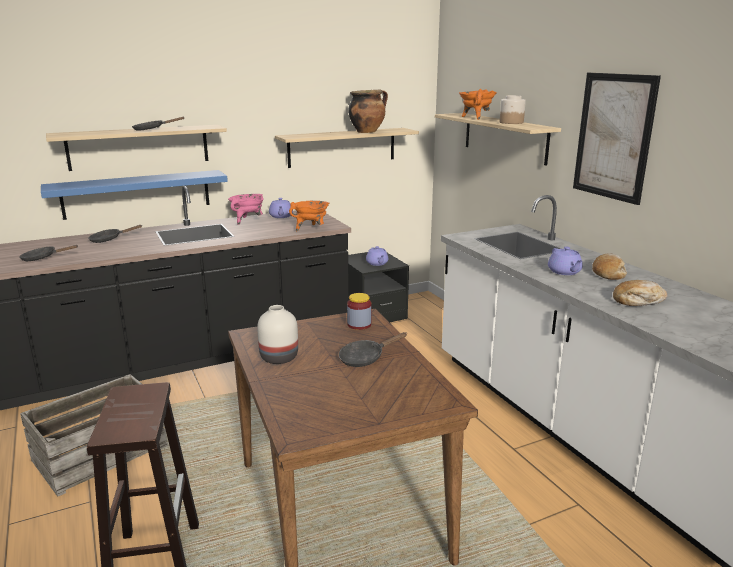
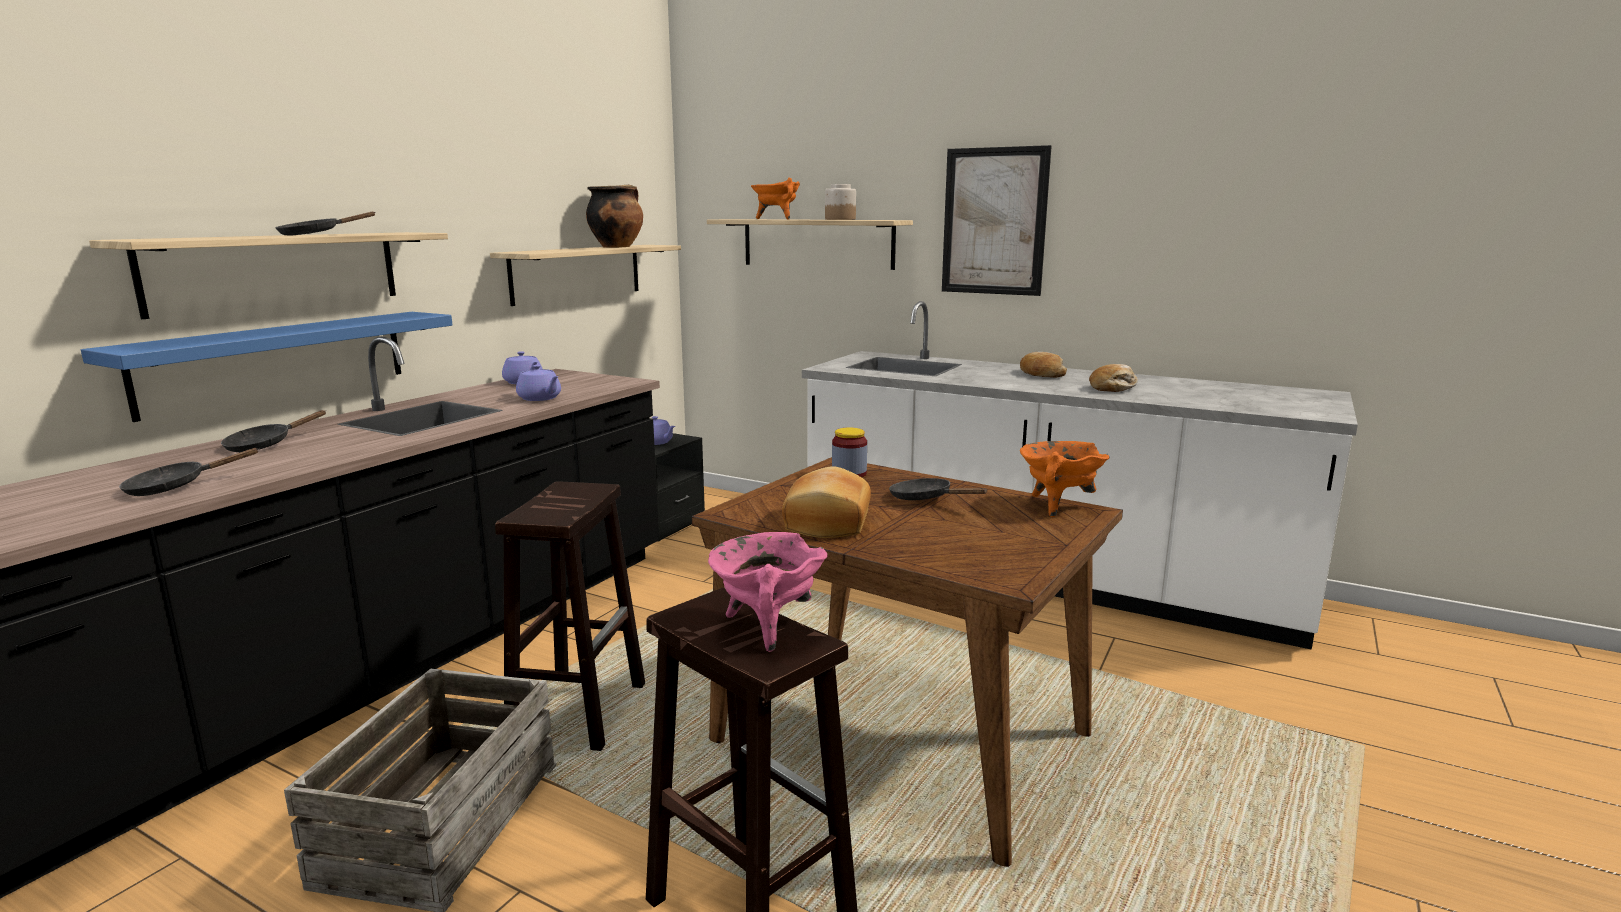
camera: 35 degrees left, 5 degrees down
(210, 420) = (579, 710): none -> brown stool
(248, 221) = (481, 393): pink cooking pot -> pink cooking pot (767, 627)
(279, 357) = (825, 522): white vase -> bread
(311, 229) = (605, 388): orange cooking pot -> orange cooking pot (1058, 505)
(365, 358) = (926, 499): black frying pan -> black frying pan turned 105 degrees clockwise
(564, 272) = (1002, 379): purple teapot -> purple teapot (540, 398)

